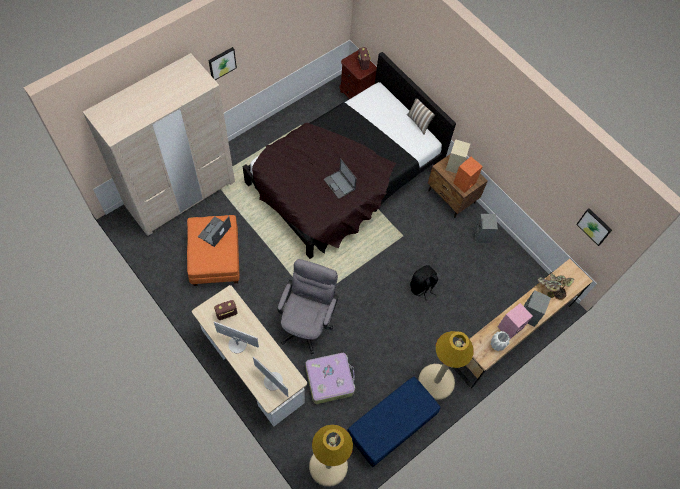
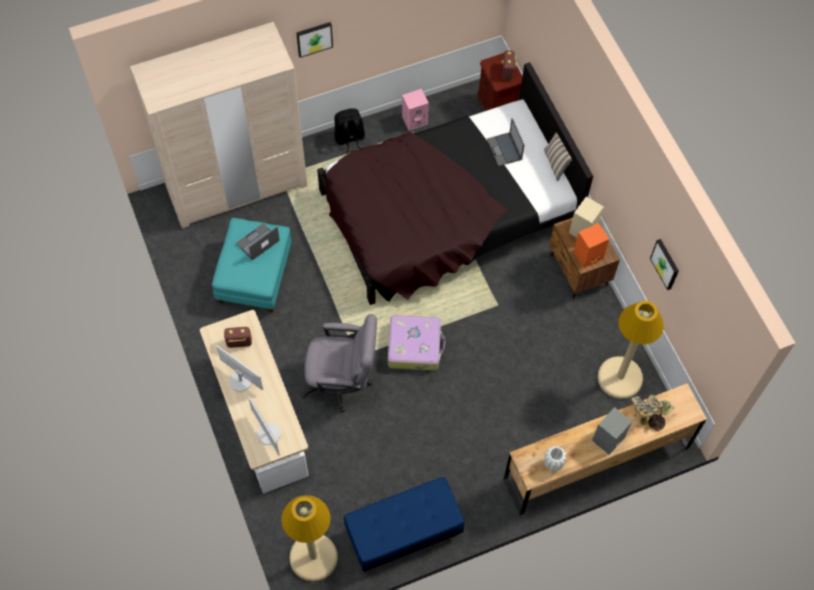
camera: 20 degrees right, 0 degrees up
(215, 258) = (254, 276): orange ottoman -> turquoise ottoman
(307, 322) = (342, 381): grey office chair -> grey office chair turned 60 degrees clockwise
(330, 379) = (348, 457): suitcase -> suitcase (415, 346)
(339, 184) = (426, 220): laptop -> laptop (504, 149)
(422, 287) = (500, 376): black backpack -> black backpack (349, 139)
(436, 382) = (478, 495): beige floor lamp -> beige floor lamp (619, 378)
(482, 236) = (602, 330): grey speaker -> none
(510, 326) = (578, 447): pink speaker -> pink speaker (415, 119)
(594, 226) = (711, 346): picture -> picture (665, 264)

